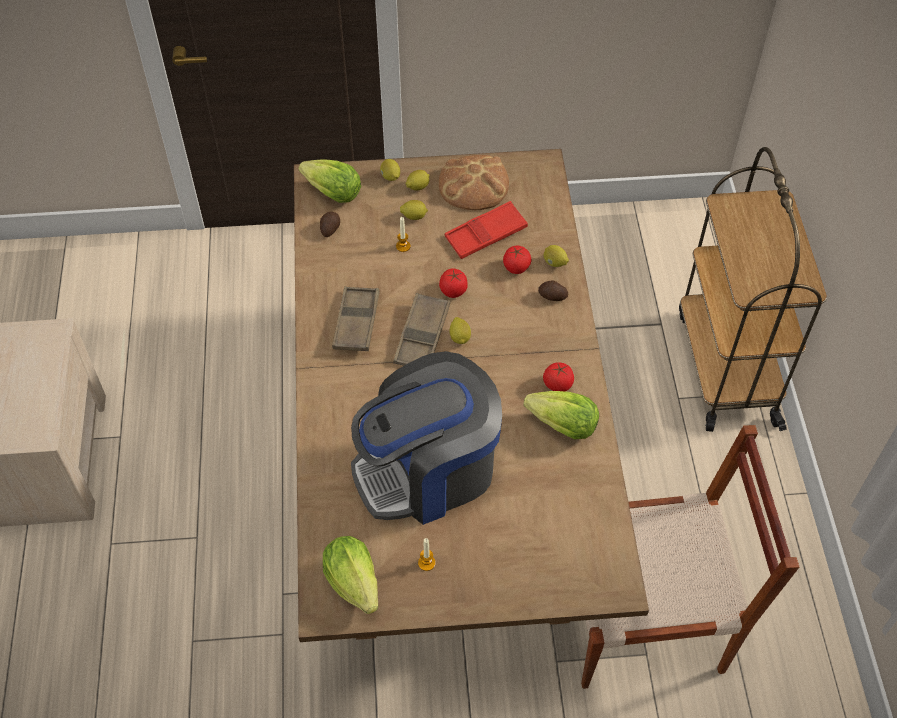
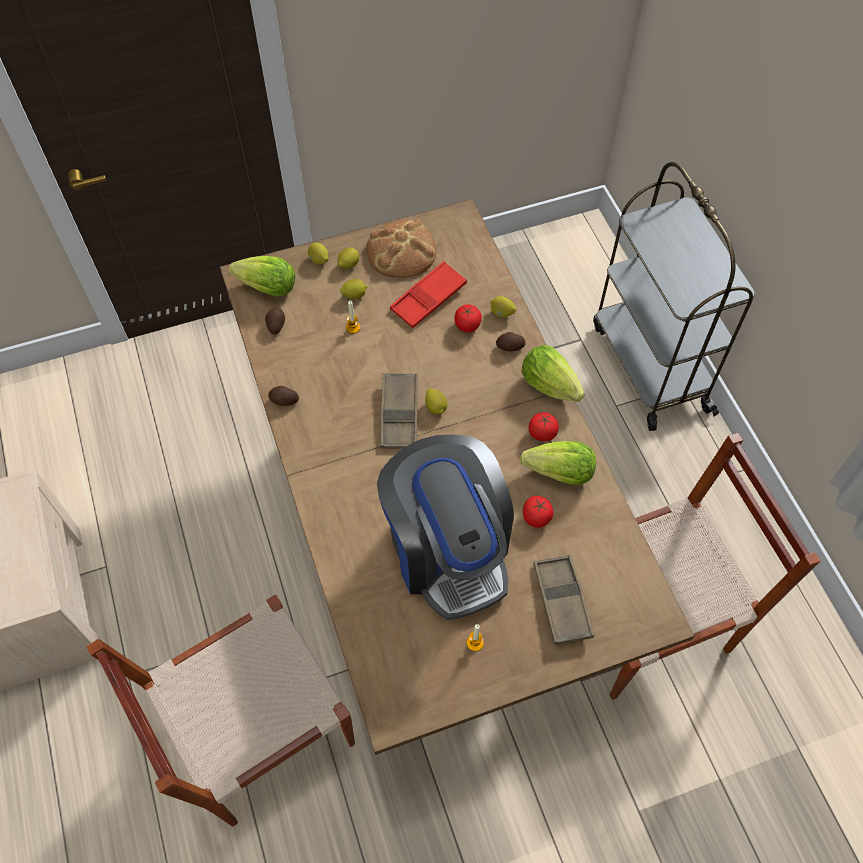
camera: 15 degrees left, 5 degrees up
(216, 626) = (257, 730): none -> chair
(315, 300) = (284, 401): none -> potato
(354, 582) = (411, 680): lettuce -> lettuce (549, 384)
(356, 322) = (331, 415): brown tray -> brown tray (562, 601)
(428, 471) = (448, 549): coffee machine -> coffee machine turned 75 degrees counterclockwise
(453, 290) = (415, 361): tomato -> tomato (536, 517)
(727, 365) = (649, 365): brown cart -> grey cart

